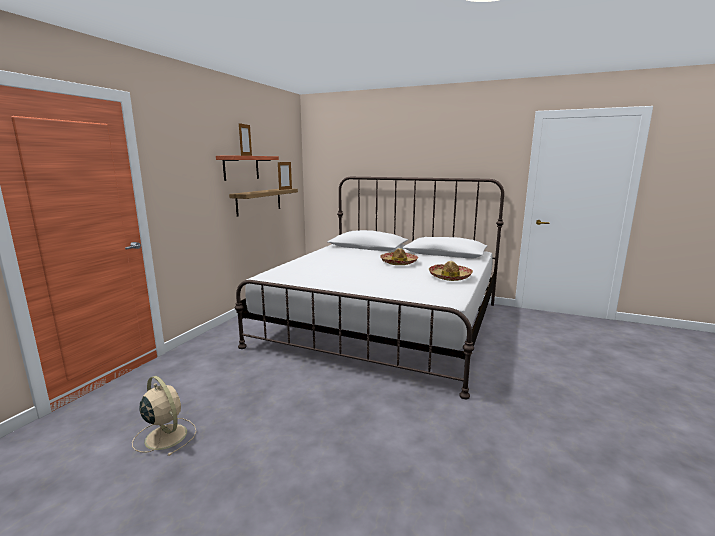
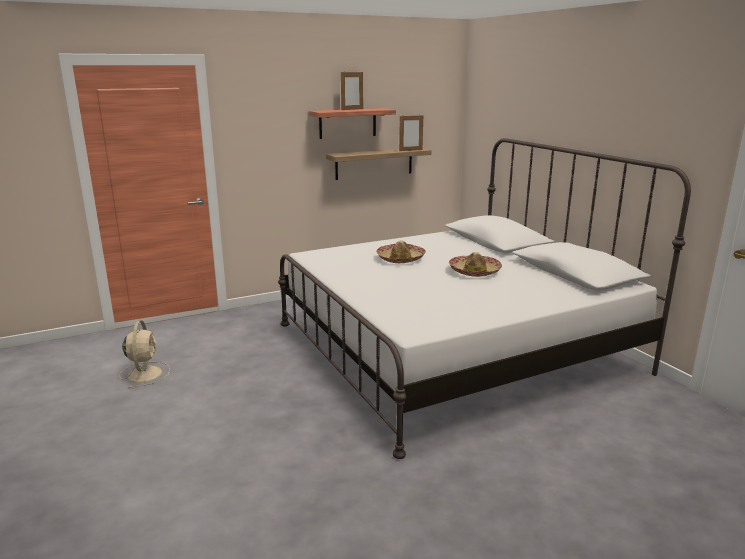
camera: 40 degrees right, 5 degrees up
(450, 277) = (487, 306): hat -> hat (400, 259)

